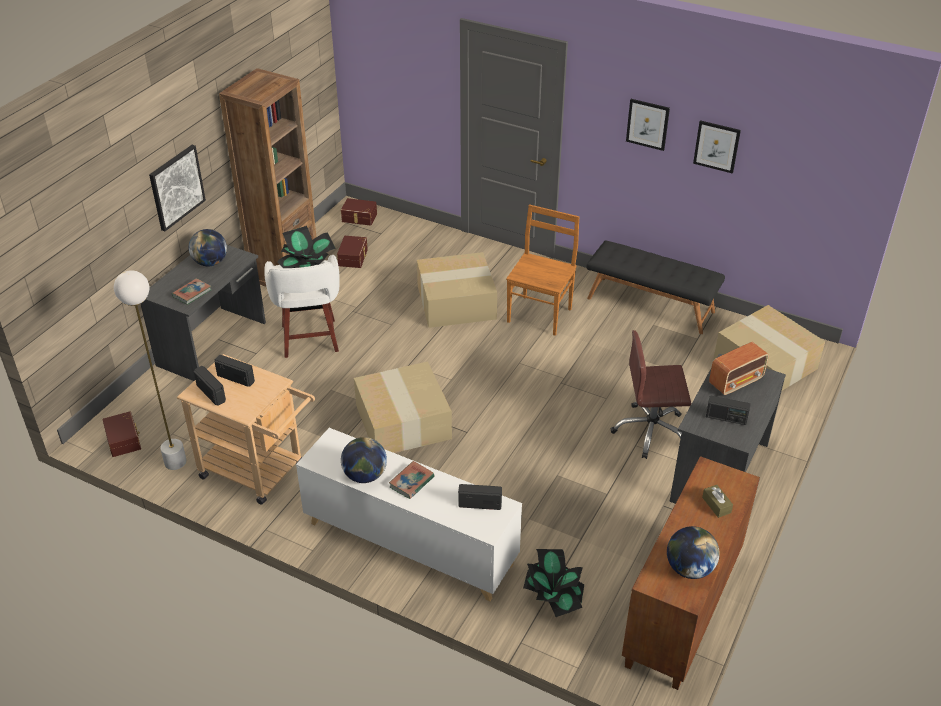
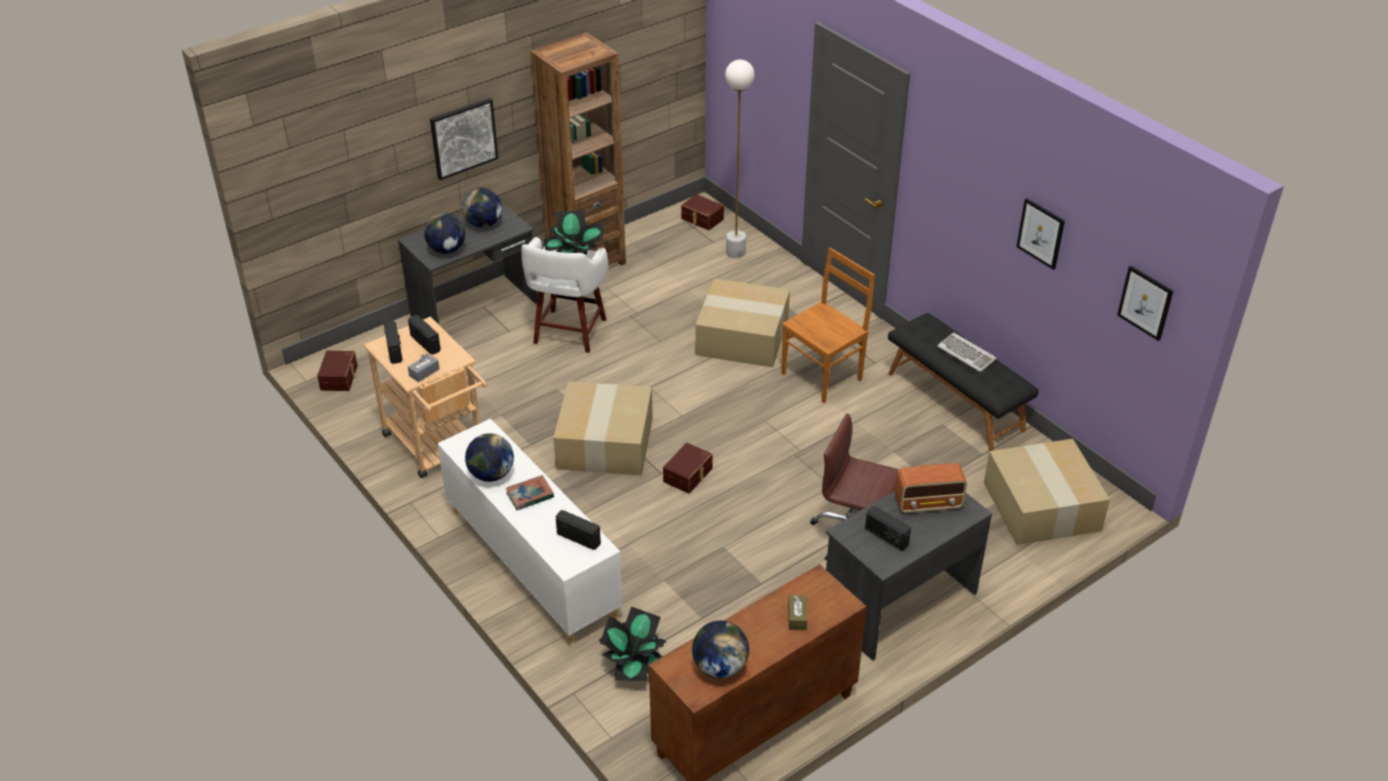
camera: 25 degrees right, 0 degrees up
(175, 462) = (370, 413): white floor lamp -> white floor lamp (735, 252)
(192, 293) = (447, 250): book -> globe
(254, 404) = (424, 372): none -> grey tissue box
(353, 257) = (668, 260): brown storage box -> brown storage box (689, 475)
(647, 124) = (977, 188): picture -> picture (1145, 302)
(658, 263) = (966, 354): none -> keyboard

